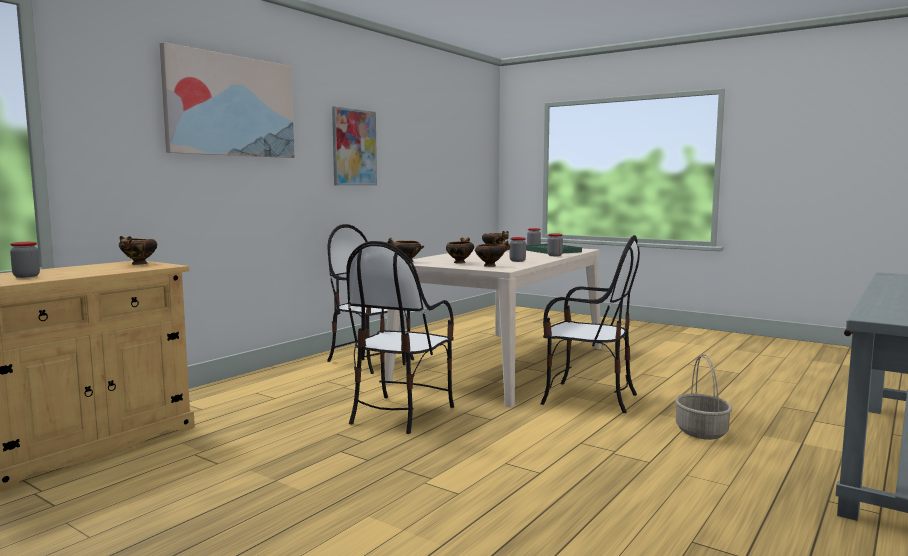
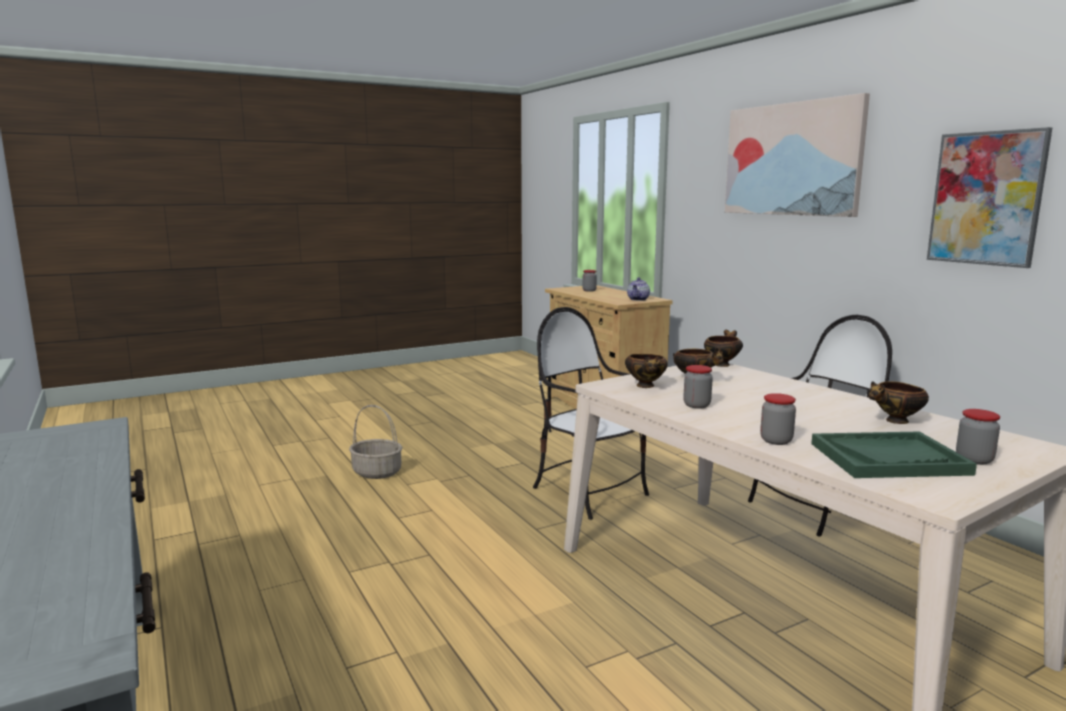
camera: 115 degrees right, 5 degrees up
(139, 264) = (638, 299): bowl -> teapot
(588, 398) = (555, 611): chair -> none
(702, 432) = (363, 645): basket -> basket (376, 472)

